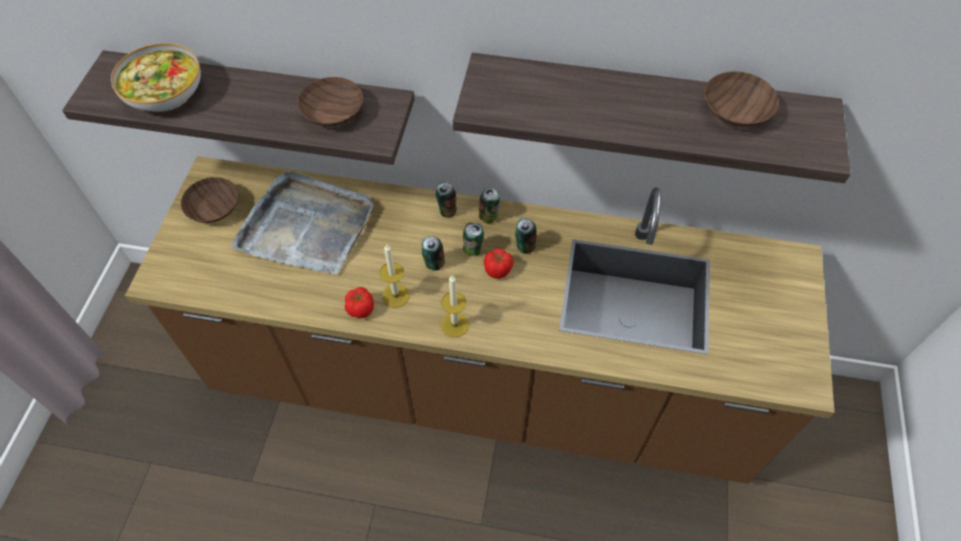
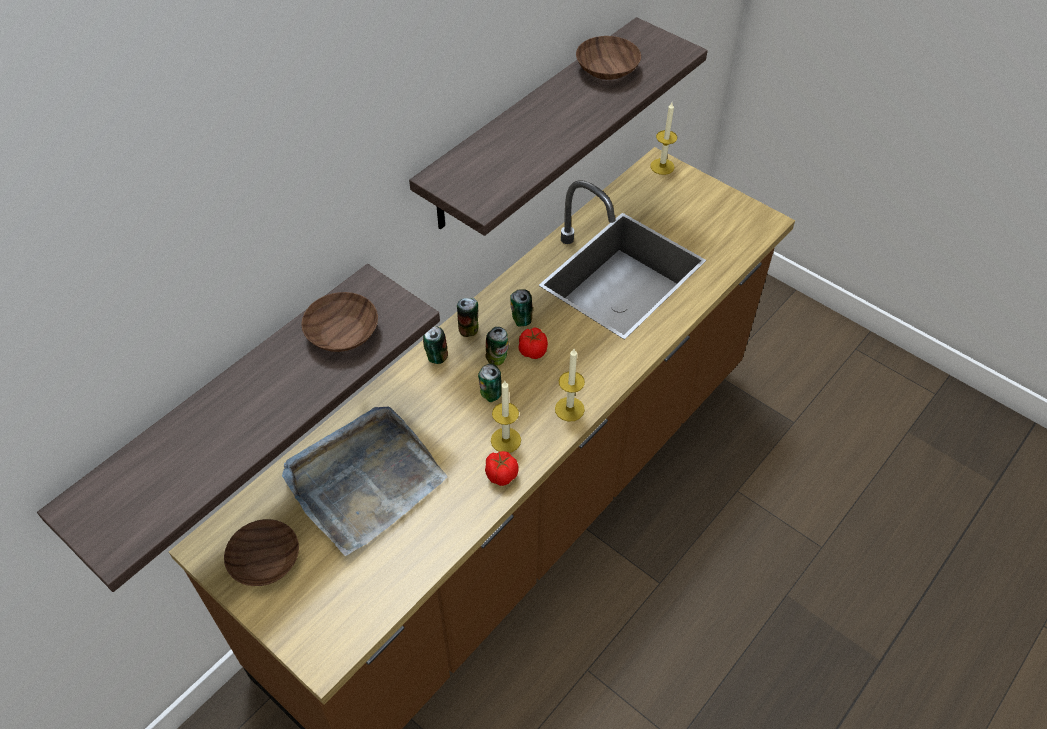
camera: 60 degrees left, 5 degrees down
(165, 92) = (177, 467): bowl -> none
(799, 263) = (662, 166): none -> candle

